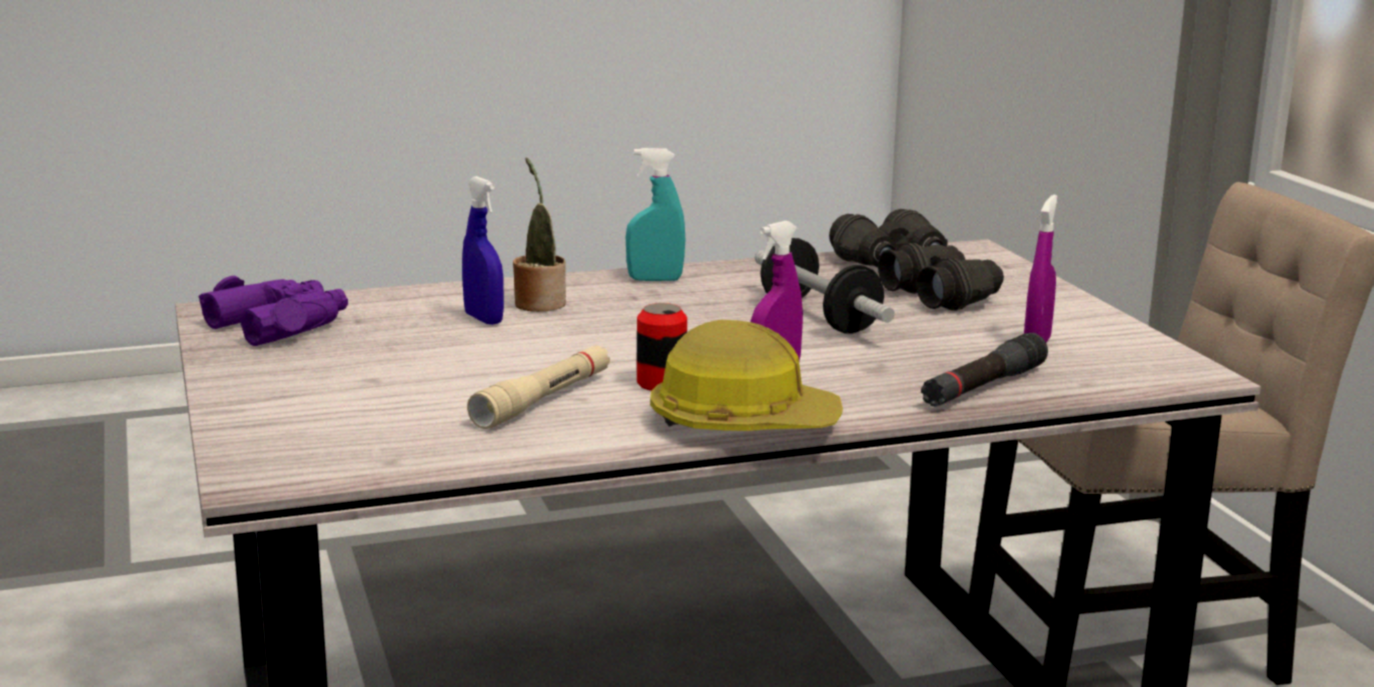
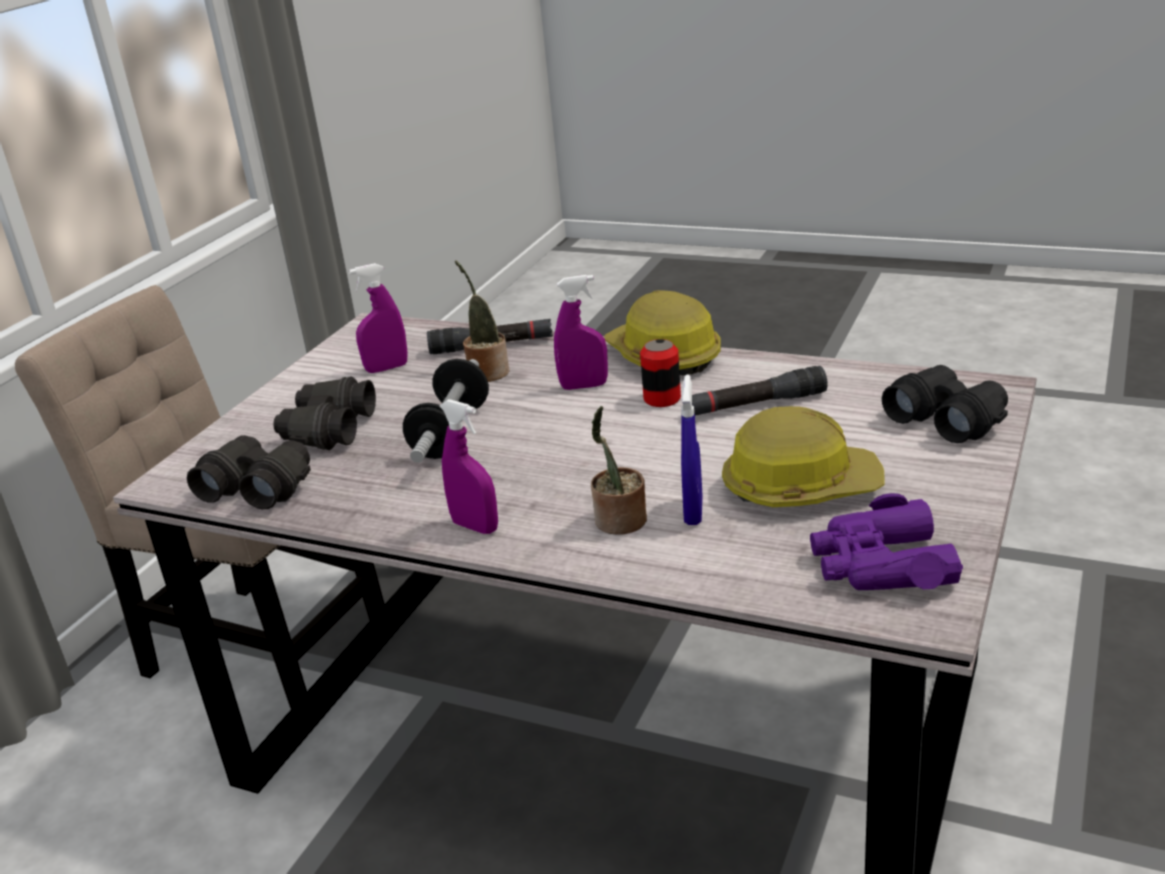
camera: 135 degrees left, 10 degrees up
(296, 433) = (947, 419): none -> black binoculars
(405, 351) = (800, 487): none -> hard hat
(543, 400) = (756, 404): beige flashlight -> black flashlight
(655, 279) = (475, 526): turquoise spray bottle -> purple spray bottle
(917, 364) = (487, 372): none -> potted plant

